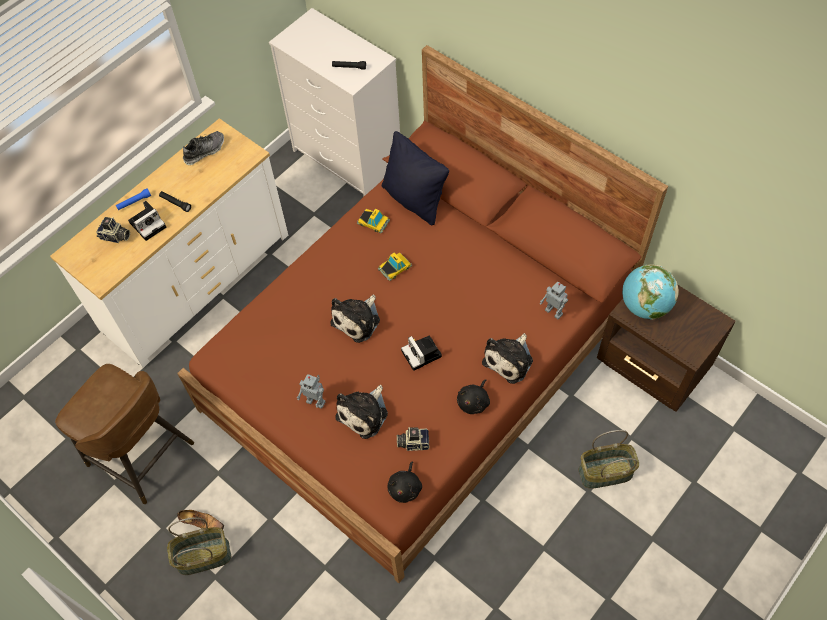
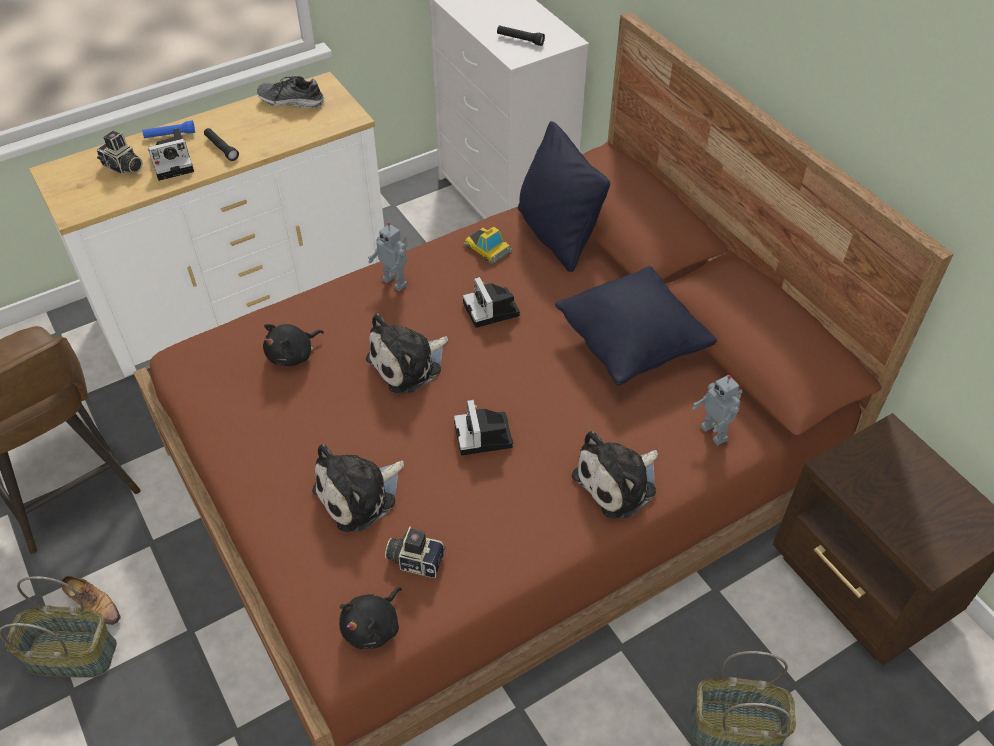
camera: 15 degrees right, 10 degrees down
(204, 151) = (291, 101): shoe -> shoe turned 150 degrees counterclockwise
(316, 401) = (296, 456): toy robot -> toy robot (396, 282)
(395, 267) = (492, 310): toy car -> camera
(474, 402) = (537, 528): black plush toy -> black plush toy (293, 355)
(487, 267) = (631, 346): none -> black pillow
(644, 306) = (868, 466): globe -> none

